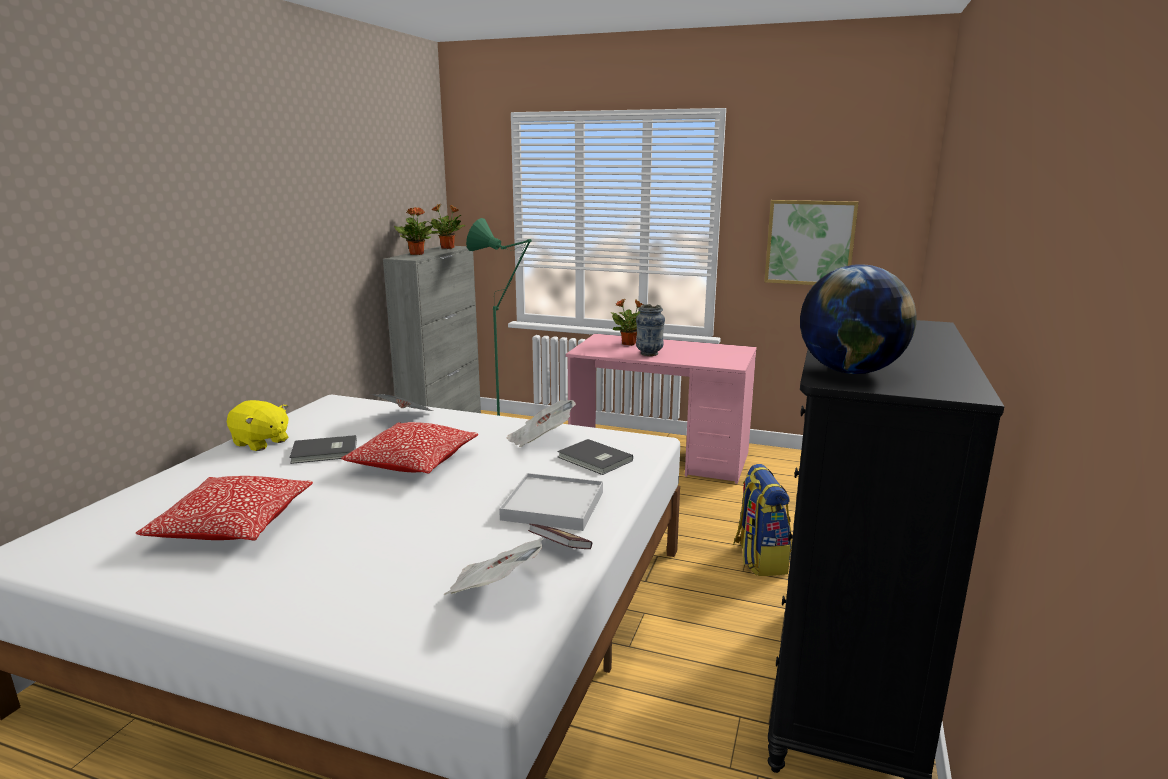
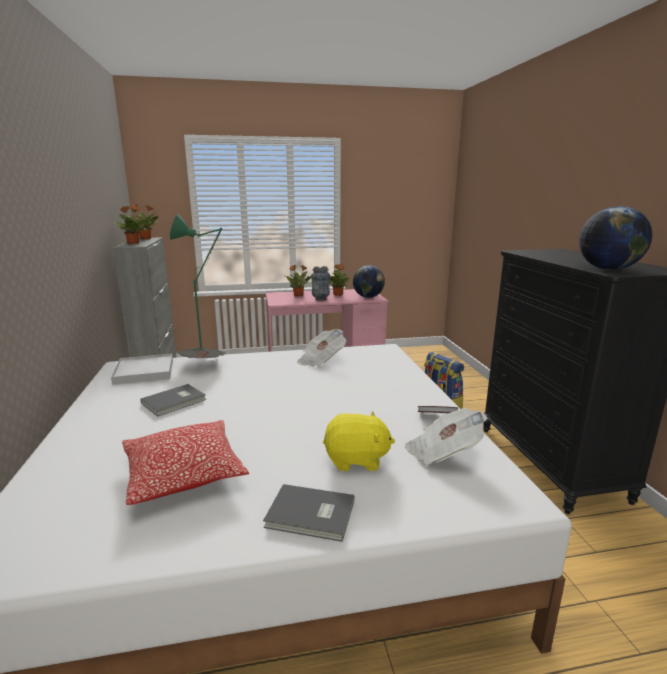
camera: 30 degrees left, 0 degrees up
(260, 442) = (102, 408): yellow plush toy -> yellow plush toy (356, 460)
(413, 462) = (258, 392): pillow -> none
(553, 505) = (392, 395): white tray -> white tray (144, 371)
(594, 460) = (372, 364): grey book -> grey book (311, 515)
(685, 350) = (338, 294): none -> potted plant
(723, 360) = (368, 297): none -> globe
(810, 242) = (393, 222): picture -> none

